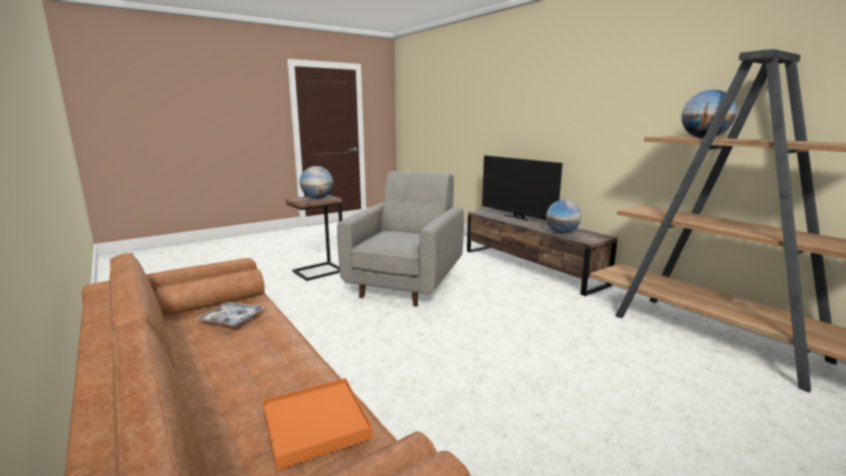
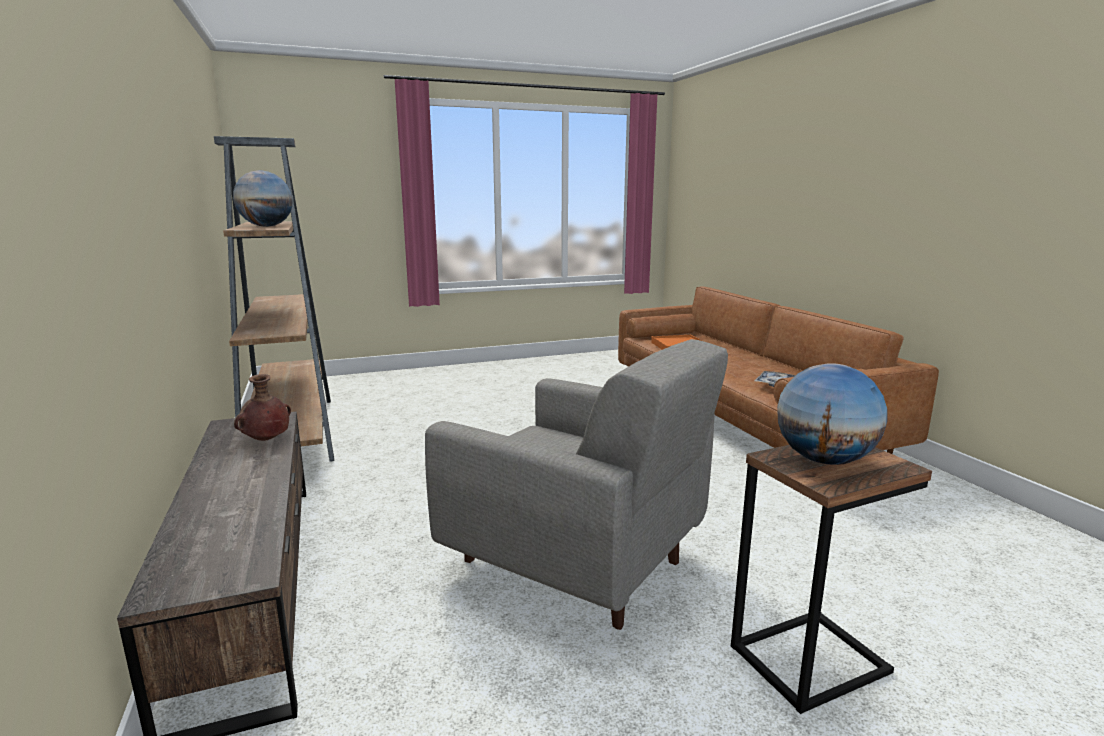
camera: 165 degrees left, 0 degrees up
(406, 284) = (577, 564): grey armchair -> grey armchair turned 90 degrees counterclockwise
(517, 218) = (218, 511): television -> none
(562, 232) = (266, 440): globe -> brown vase

